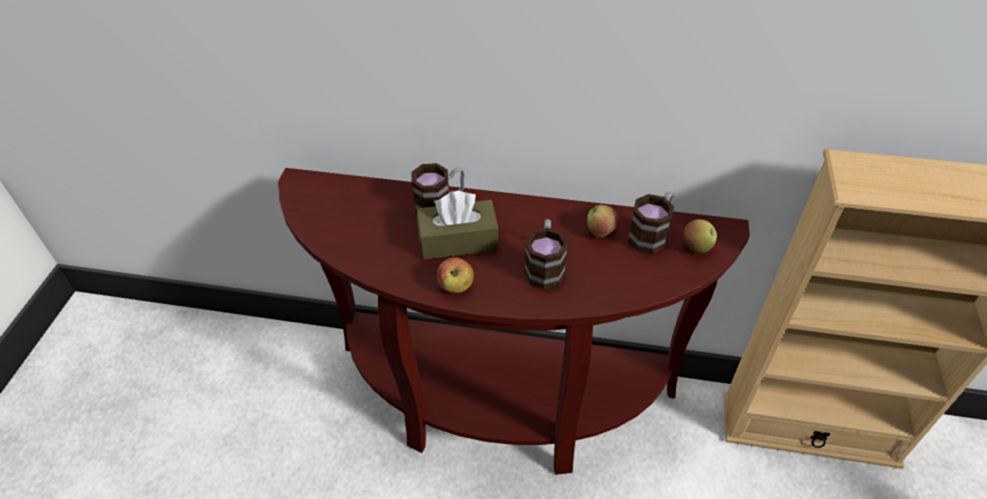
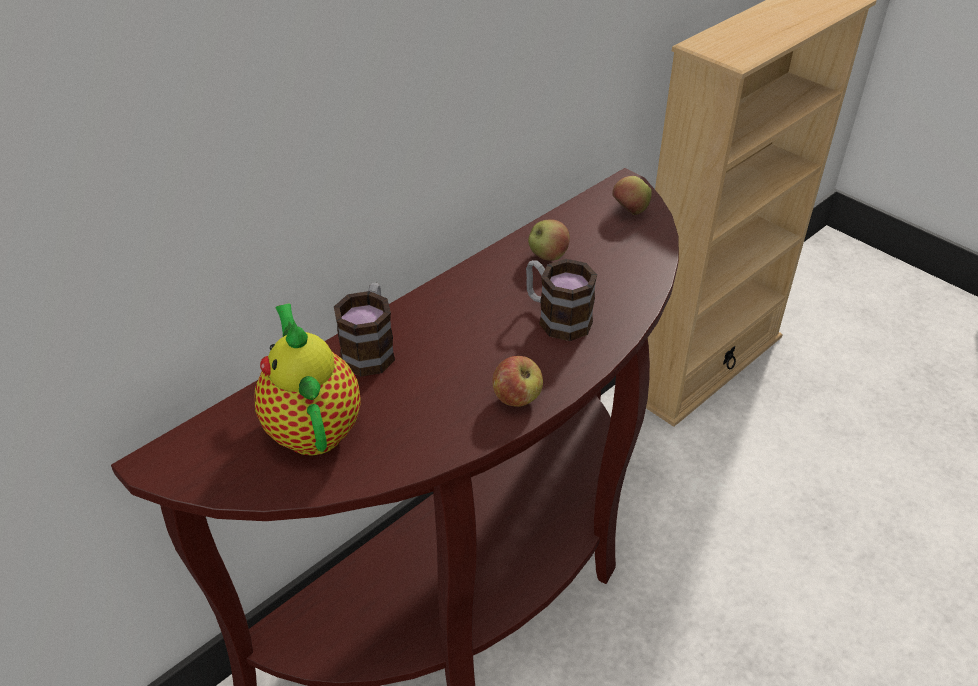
camera: 55 degrees left, 5 degrees down
(363, 217) = (312, 426): none -> teapot
(458, 241) = (447, 362): brown tissue box -> none
(651, 234) = (585, 228): mug -> none

